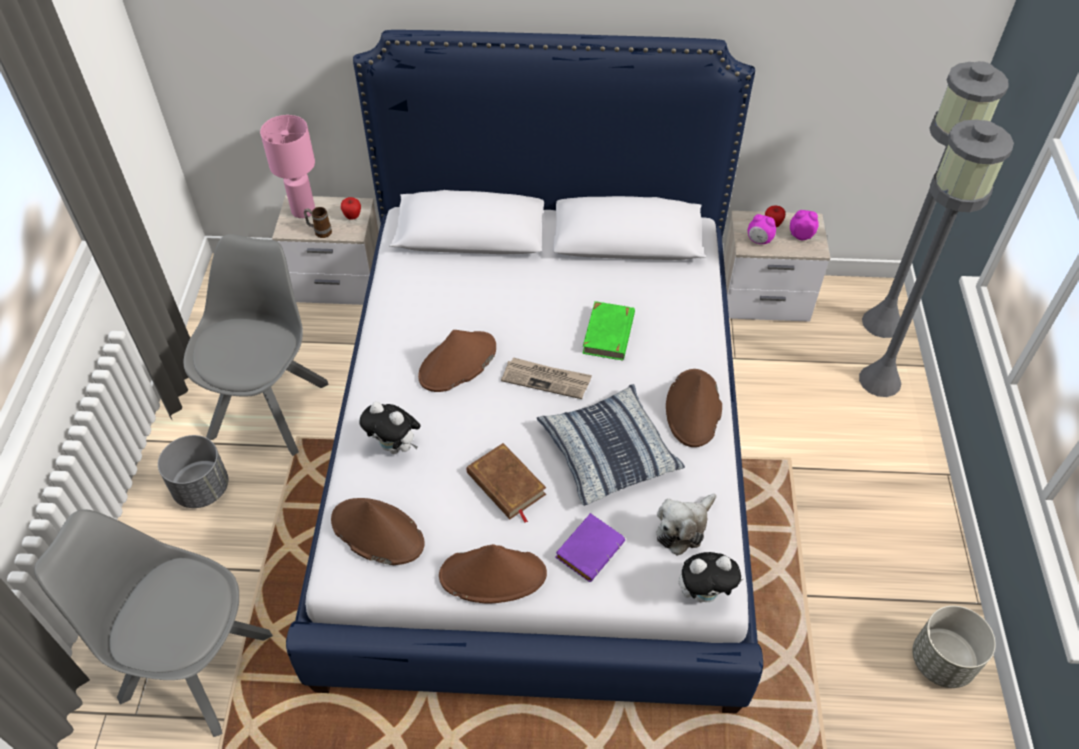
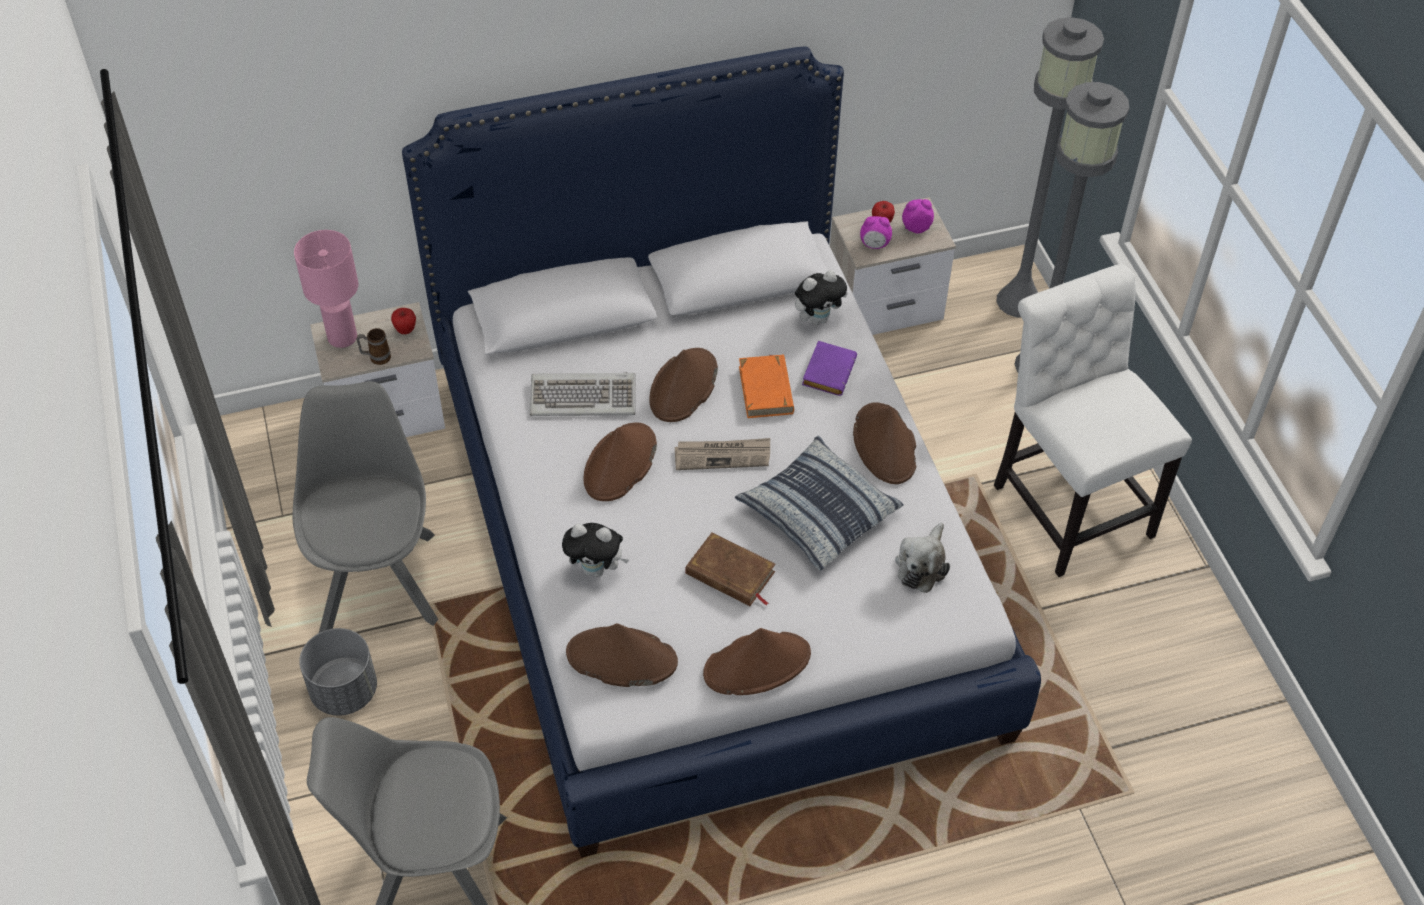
camera: 20 degrees left, 0 degrees up
(454, 300) = (583, 397): none -> keyboard
(540, 313) = (683, 386): none -> brown hat
(589, 548) = (840, 611): purple book -> purple book (827, 371)
(609, 334) = (766, 389): green book -> orange book
(704, 593) = (966, 620): plush toy -> plush toy (818, 318)
(864, 508) = (1068, 504): none -> white chair
(941, 661) = (1189, 632): grey planter -> none

